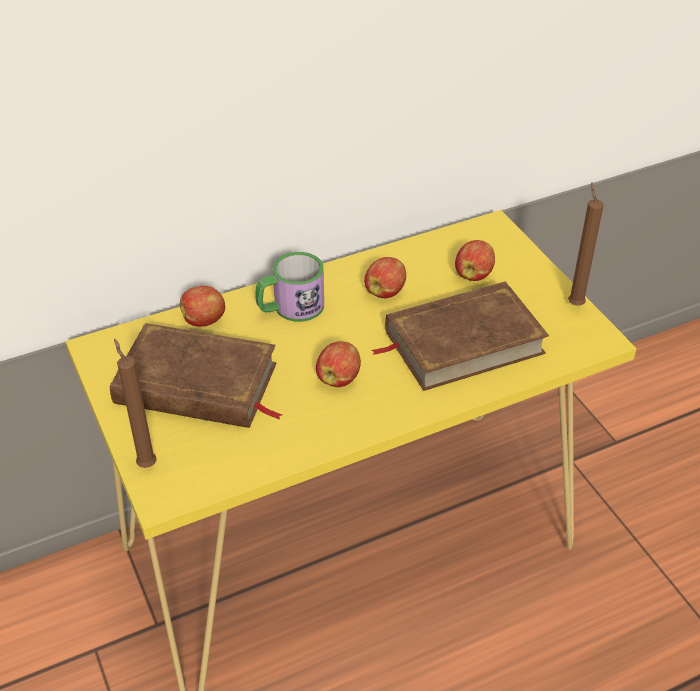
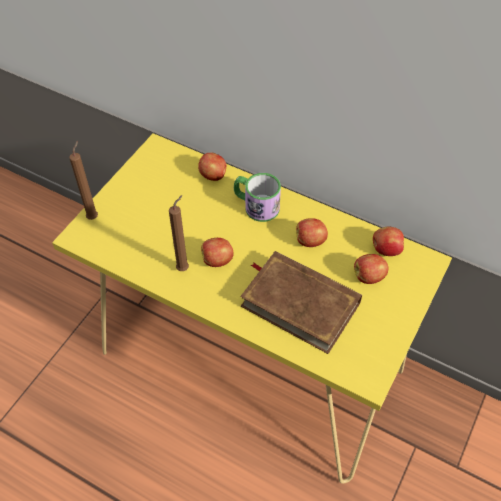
camera: 55 degrees right, 10 degrees up
(197, 385) = (163, 202): brown book -> none
(450, 245) = (385, 250): none -> apple
(574, 303) = (393, 347): brown candle -> brown candle (184, 268)

